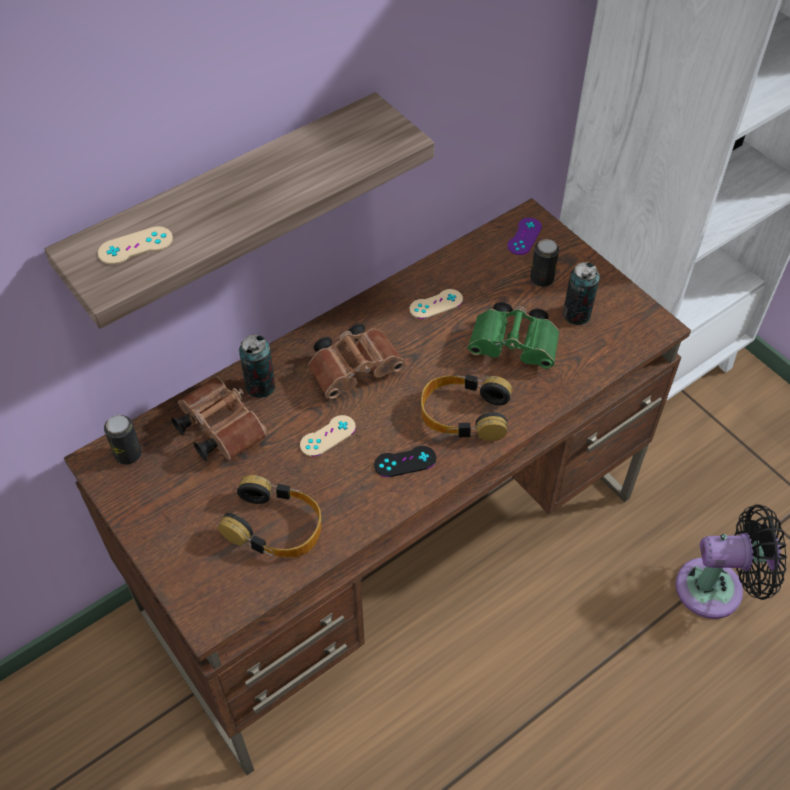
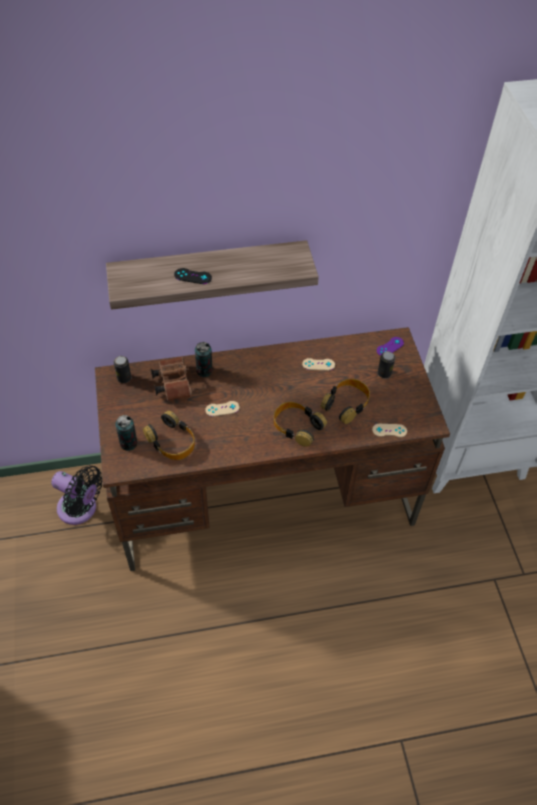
camera: 25 degrees right, 0 degrees up
(135, 246) = (145, 276): beige game controller -> beige game controller (389, 430)
(357, 370) = (256, 382): brown binoculars -> none
(405, 462) = (252, 437): black game controller -> black game controller (192, 276)
(516, 347) = (346, 403): green binoculars -> headphones
(576, 314) = (390, 400): can -> can (128, 443)
(717, 588) = (435, 596): black fan -> black fan (80, 509)

